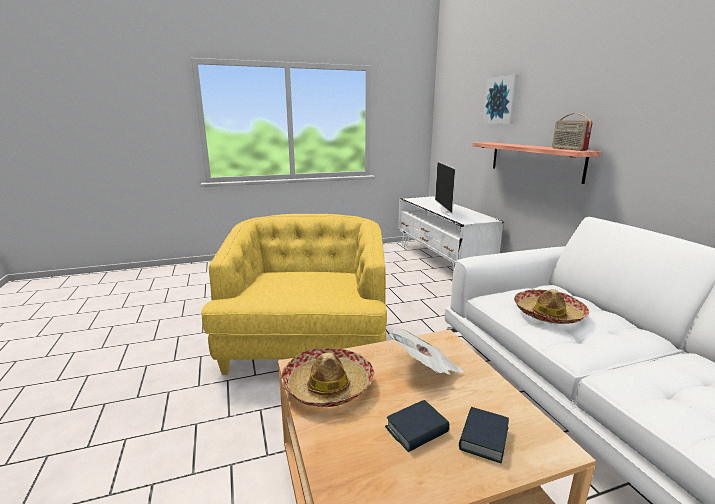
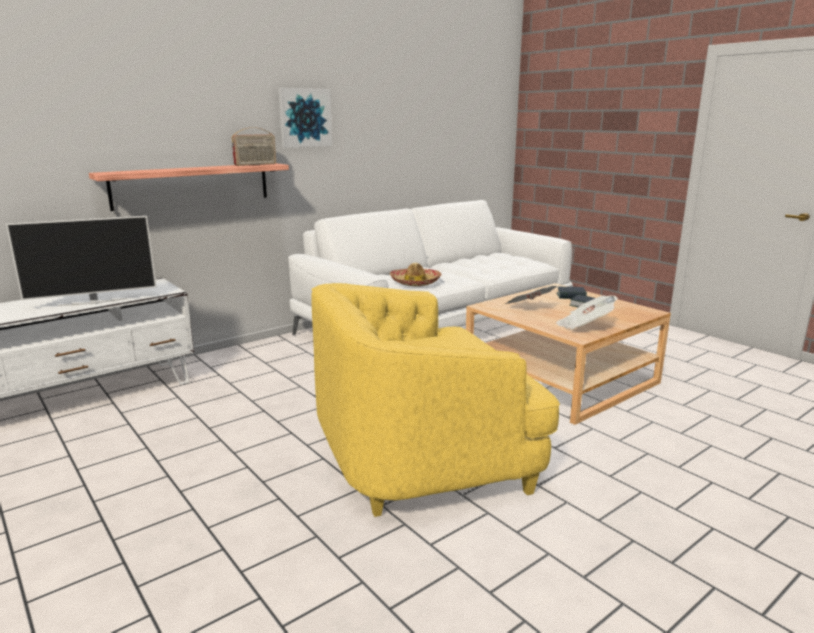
camera: 110 degrees left, 0 degrees up
(328, 385) = (584, 326): hat -> newspaper
(501, 100) = (95, 106): picture -> picture (304, 118)

